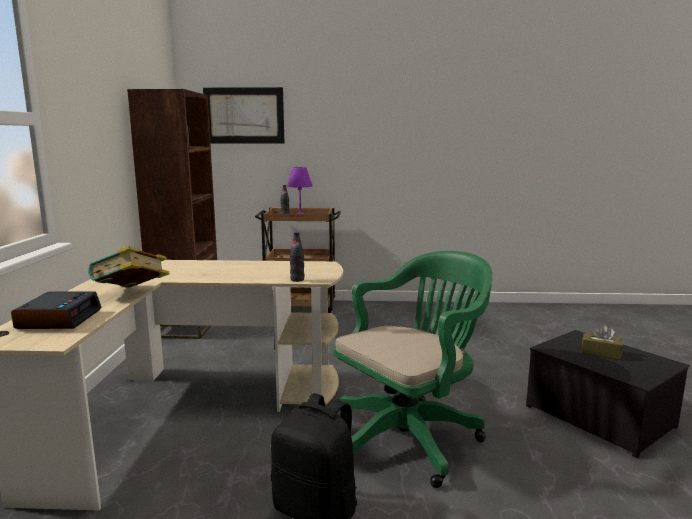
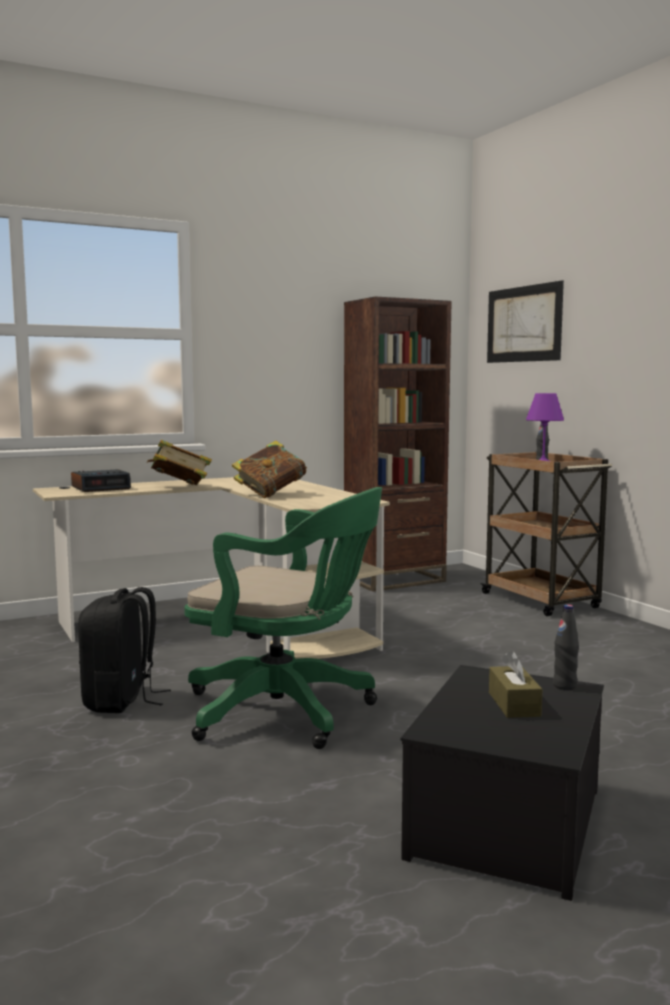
camera: 60 degrees right, 5 degrees down
(244, 277) = (270, 494): none -> book
(297, 280) = (288, 502): black bottle -> black bottle (564, 686)

